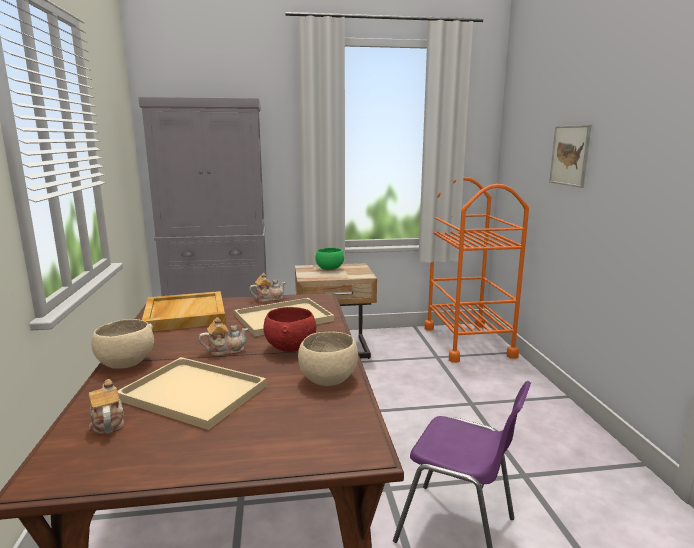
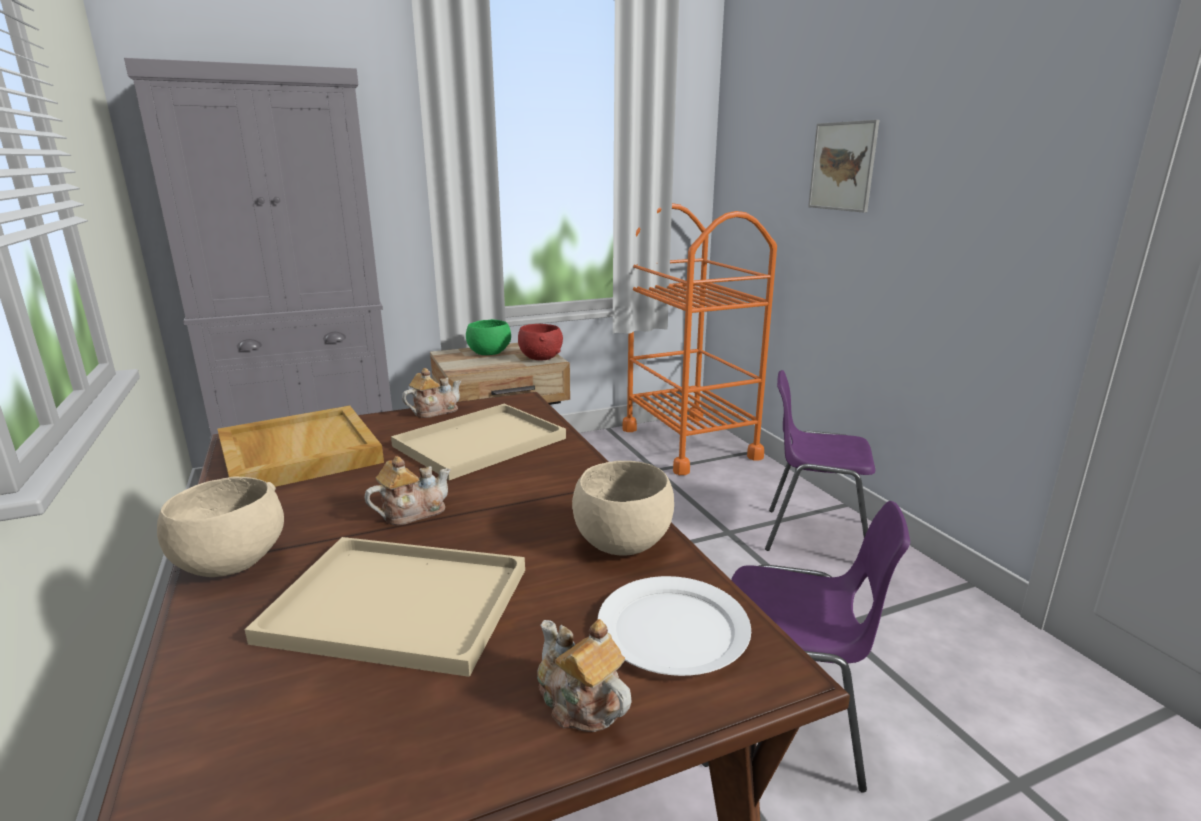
camera: 15 degrees left, 5 degrees up
(107, 423) = (254, 698): teapot -> teapot (579, 703)
(291, 347) = (524, 493): red bowl -> red bowl (540, 358)
(325, 426) = (673, 630): none -> white plate
(533, 414) = (813, 535): none -> purple chair

